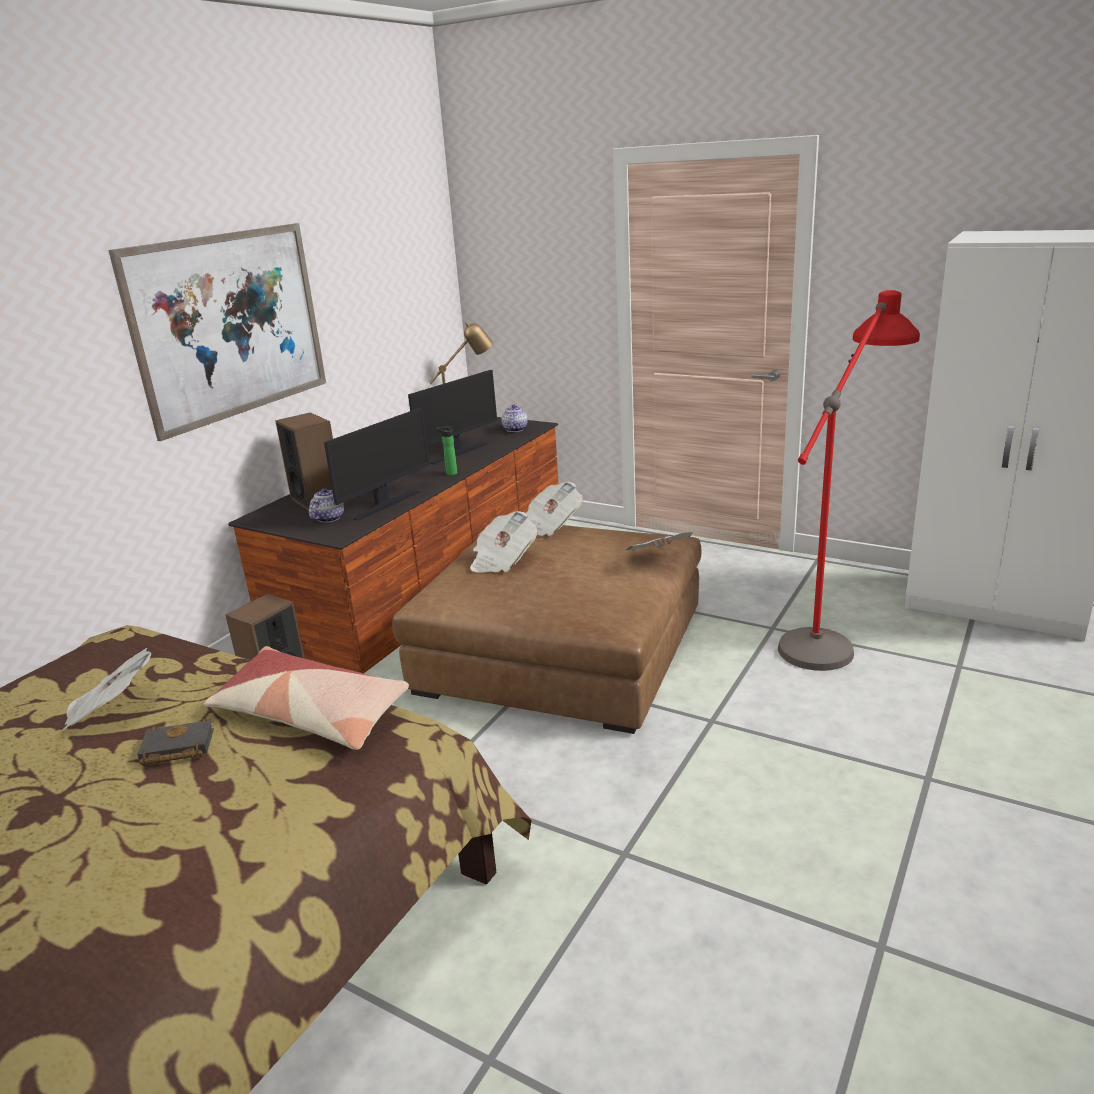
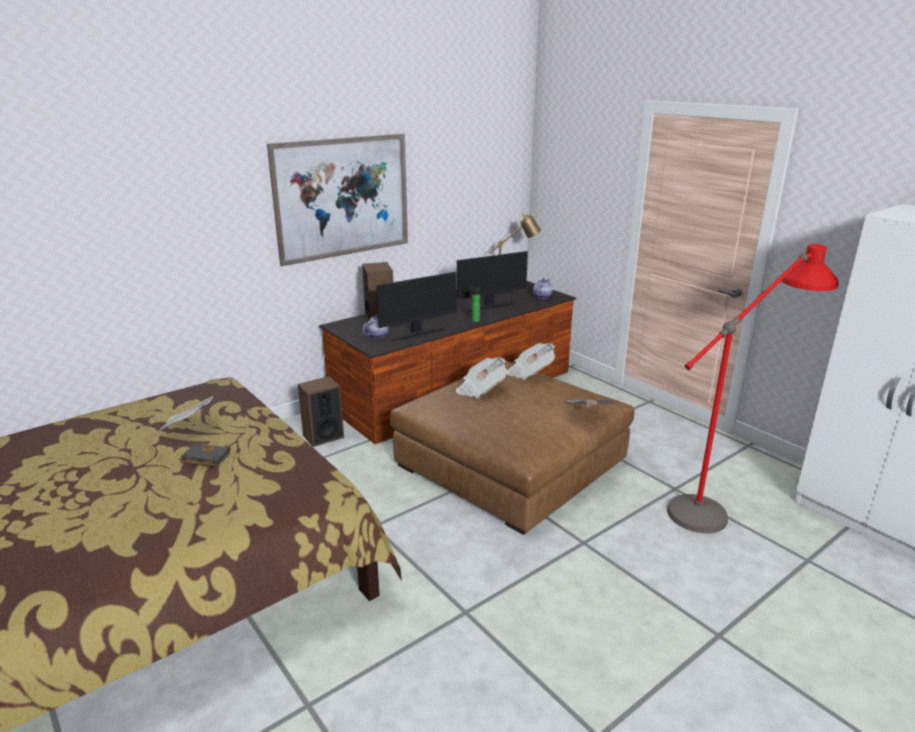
camera: 20 degrees right, 0 degrees up
(311, 714) = (286, 459): pillow -> none

